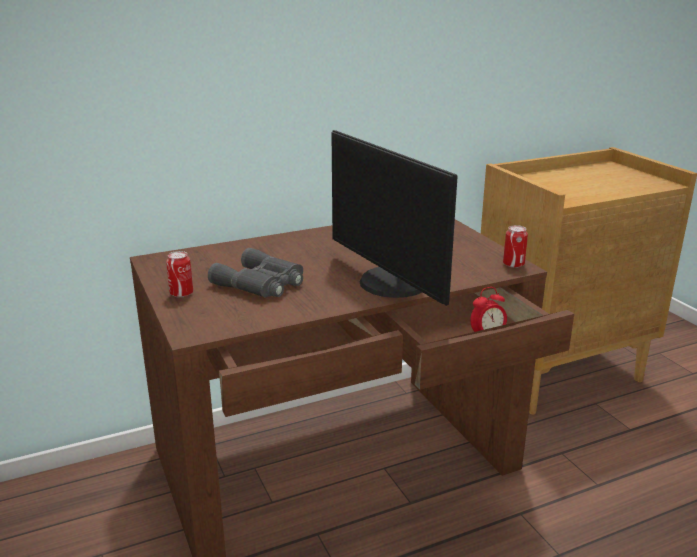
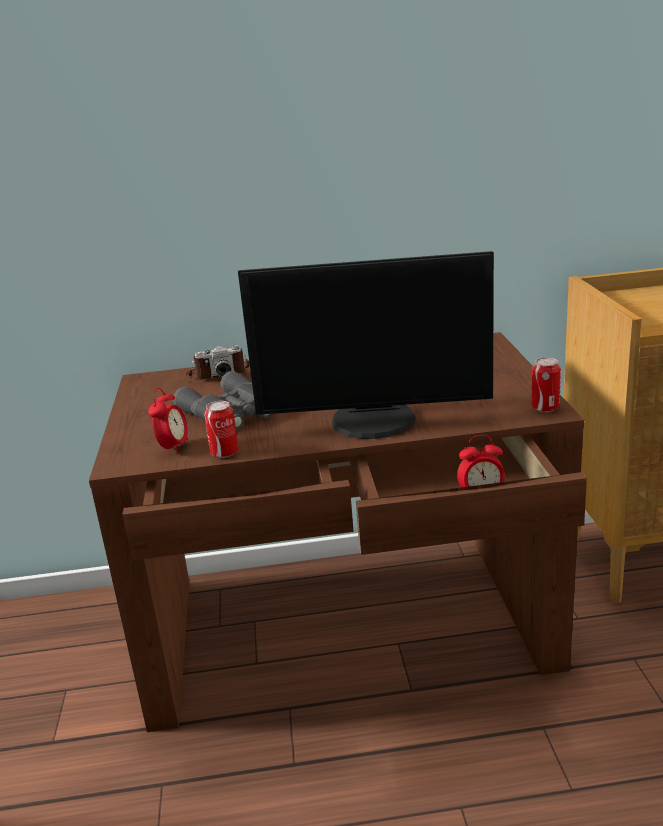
camera: 20 degrees right, 0 degrees up
(181, 293) = (142, 418): can -> can (224, 453)
(222, 251) = (218, 373): none -> camera
(231, 316) = (173, 448): none -> alarm clock
(390, 283) = (374, 422): monitor -> monitor turned 75 degrees counterclockwise

